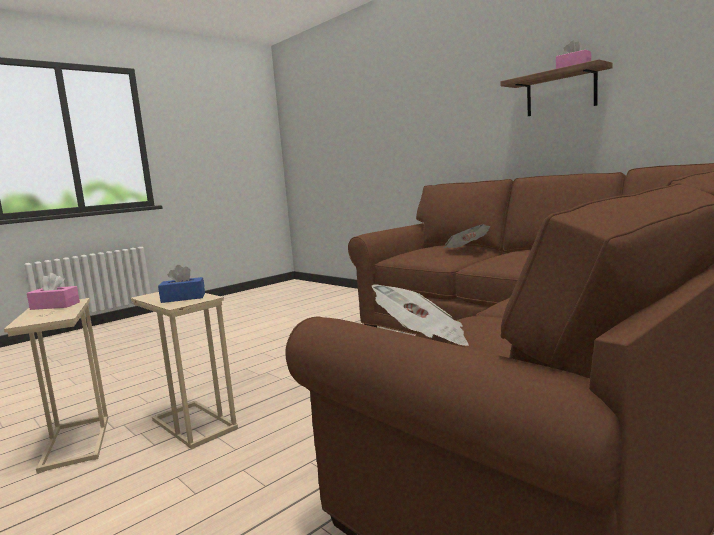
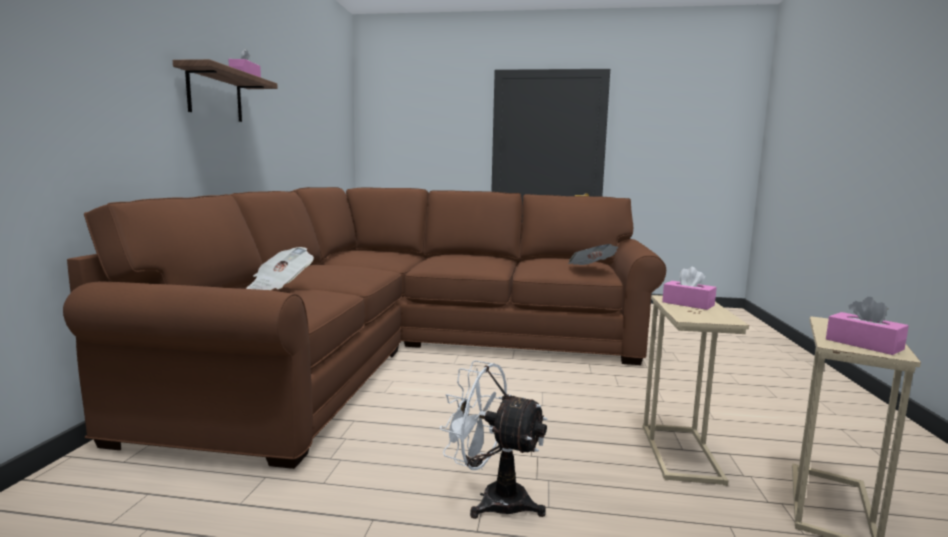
camera: 130 degrees left, 0 degrees up
(183, 298) = (688, 304): blue tissue box -> pink tissue box
(273, 359) = (492, 499): none -> white fan

